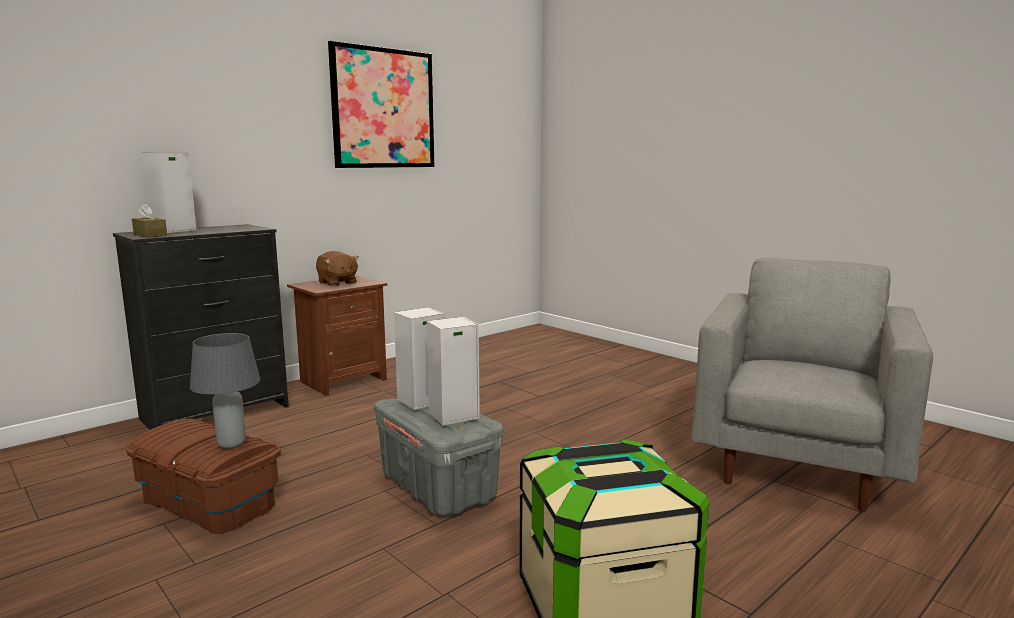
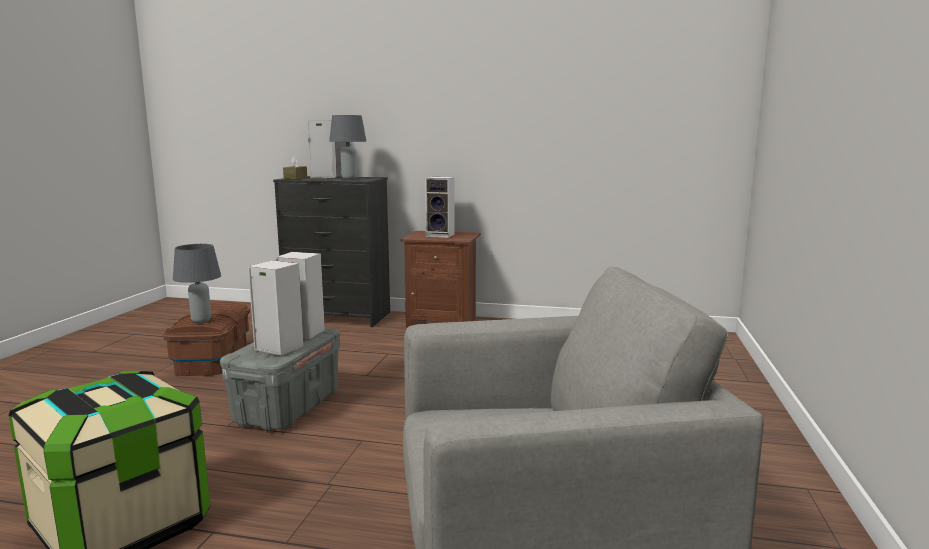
camera: 55 degrees right, 0 degrees up
(230, 229) = (349, 179): none -> grey table lamp
(337, 283) = (441, 235): brown plush toy -> speaker
(383, 109) = (524, 75): picture -> none

